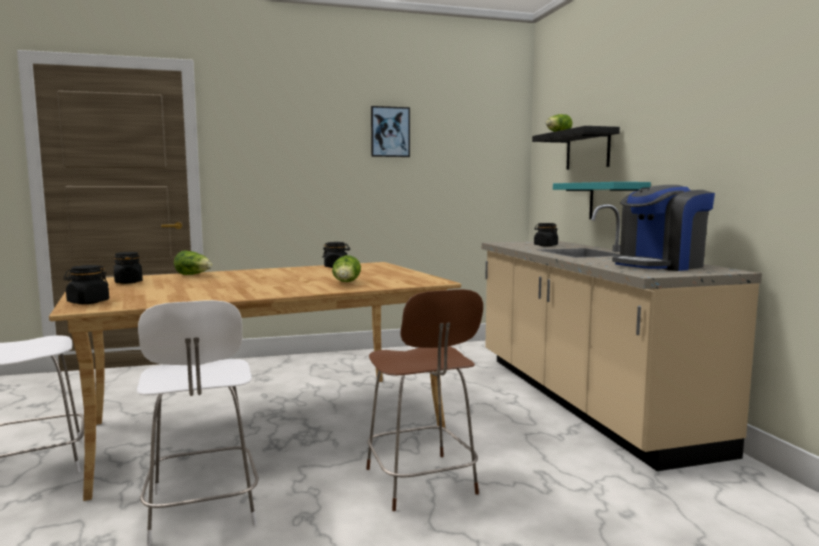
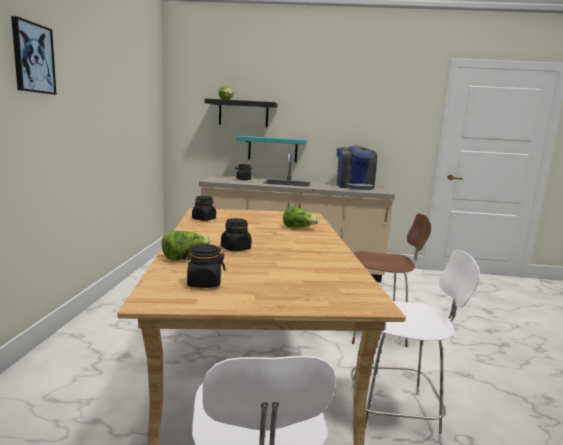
camera: 70 degrees left, 5 degrees up
(88, 302) = (340, 301): black jar -> black jar (236, 248)
(390, 132) = (106, 79): picture -> picture (33, 58)

